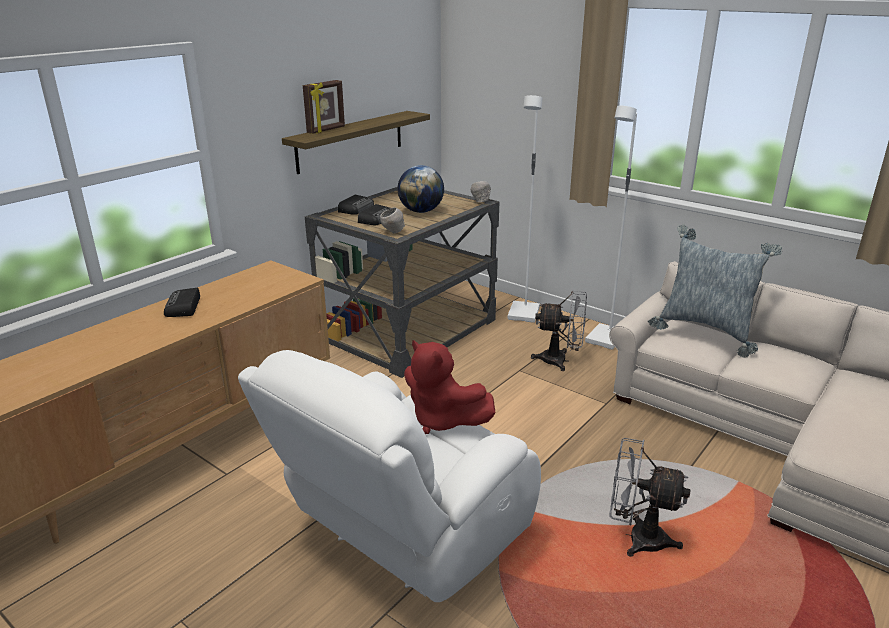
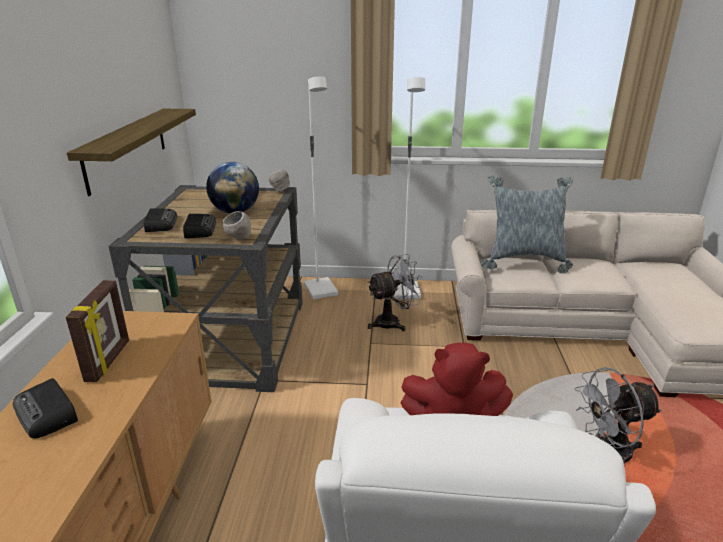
camera: 35 degrees left, 0 degrees up
(326, 130) = (110, 136): picture frame -> picture frame (109, 361)

